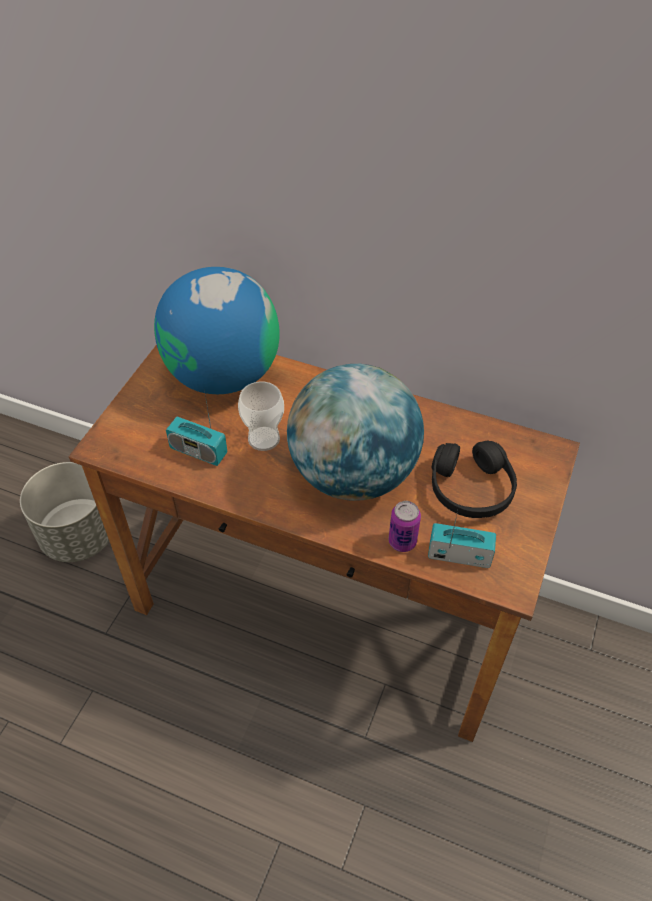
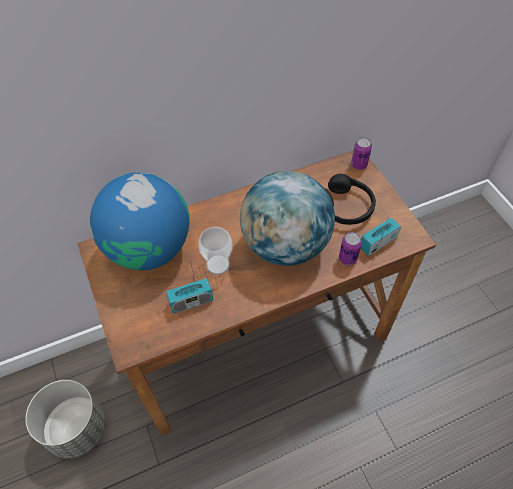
camera: 45 degrees left, 5 degrees up
(549, 458) = (359, 164): none -> can

